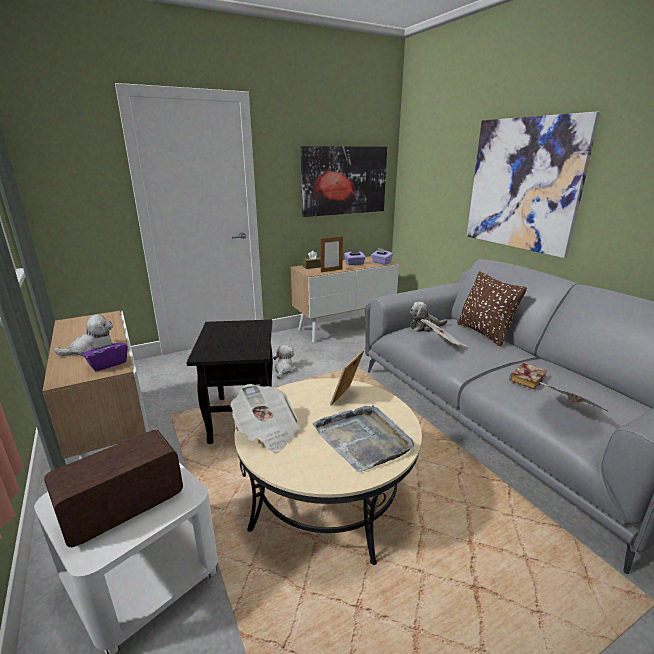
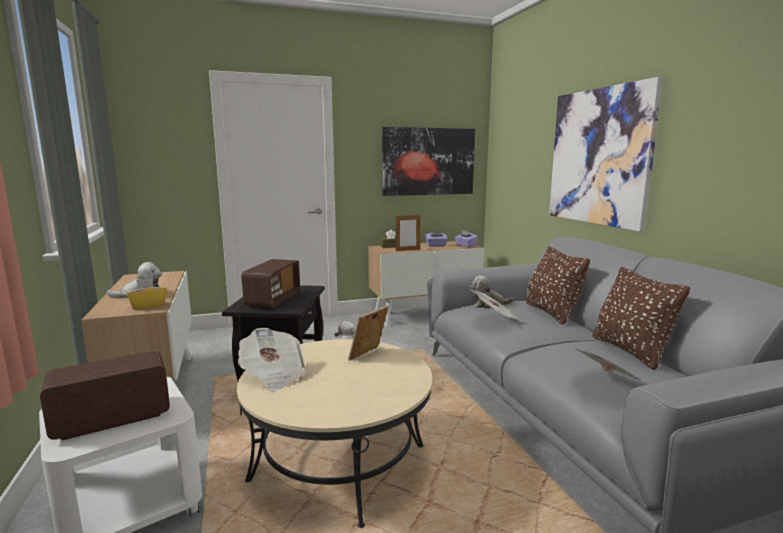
camera: 10 degrees right, 10 degrees down
(108, 364) = (148, 305): purple tissue box -> yellow tissue box
(231, 341) = (273, 299): none -> radio
(363, 439) = (365, 388): grey tray -> none
(526, 378) = (574, 352): book -> none
(569, 372) = (631, 351): none -> brown pillow

